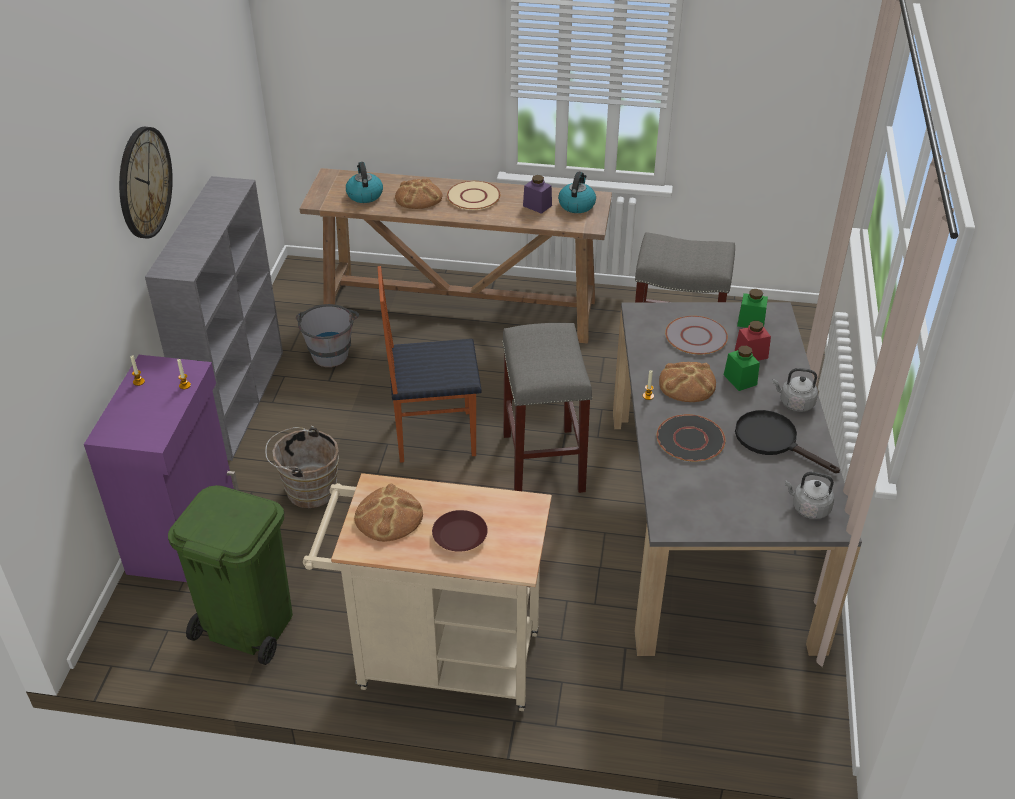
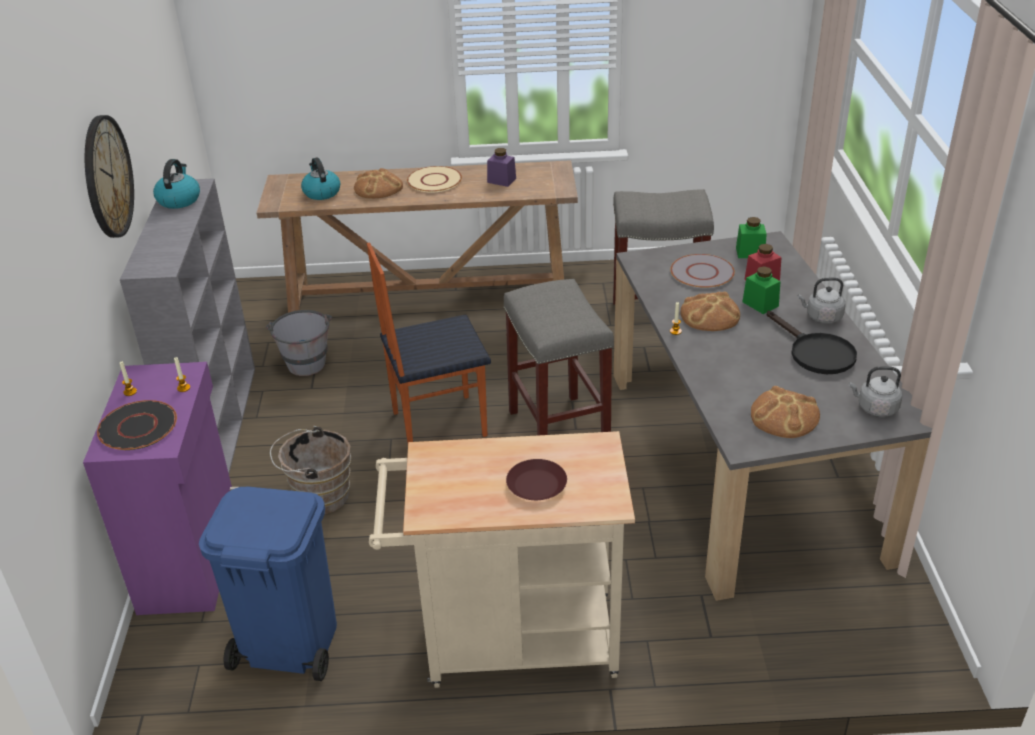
camera: 10 degrees left, 5 degrees down
(247, 624) = (288, 643): green trash can -> blue trash can
(388, 516) = (453, 479): bread -> bread (784, 416)
(576, 205) = (540, 175): kettle -> kettle (179, 199)
(690, 440) = (733, 364): black plate -> black plate (138, 427)
(773, 440) = (815, 353): black frying pan -> black frying pan turned 150 degrees counterclockwise

